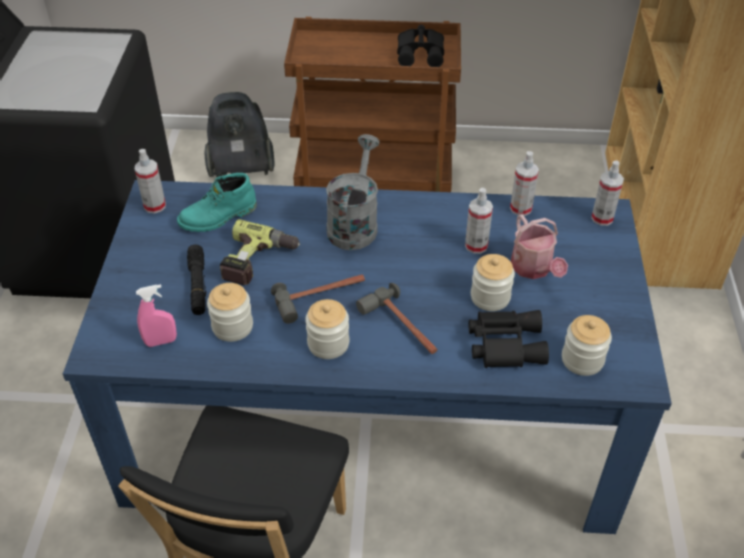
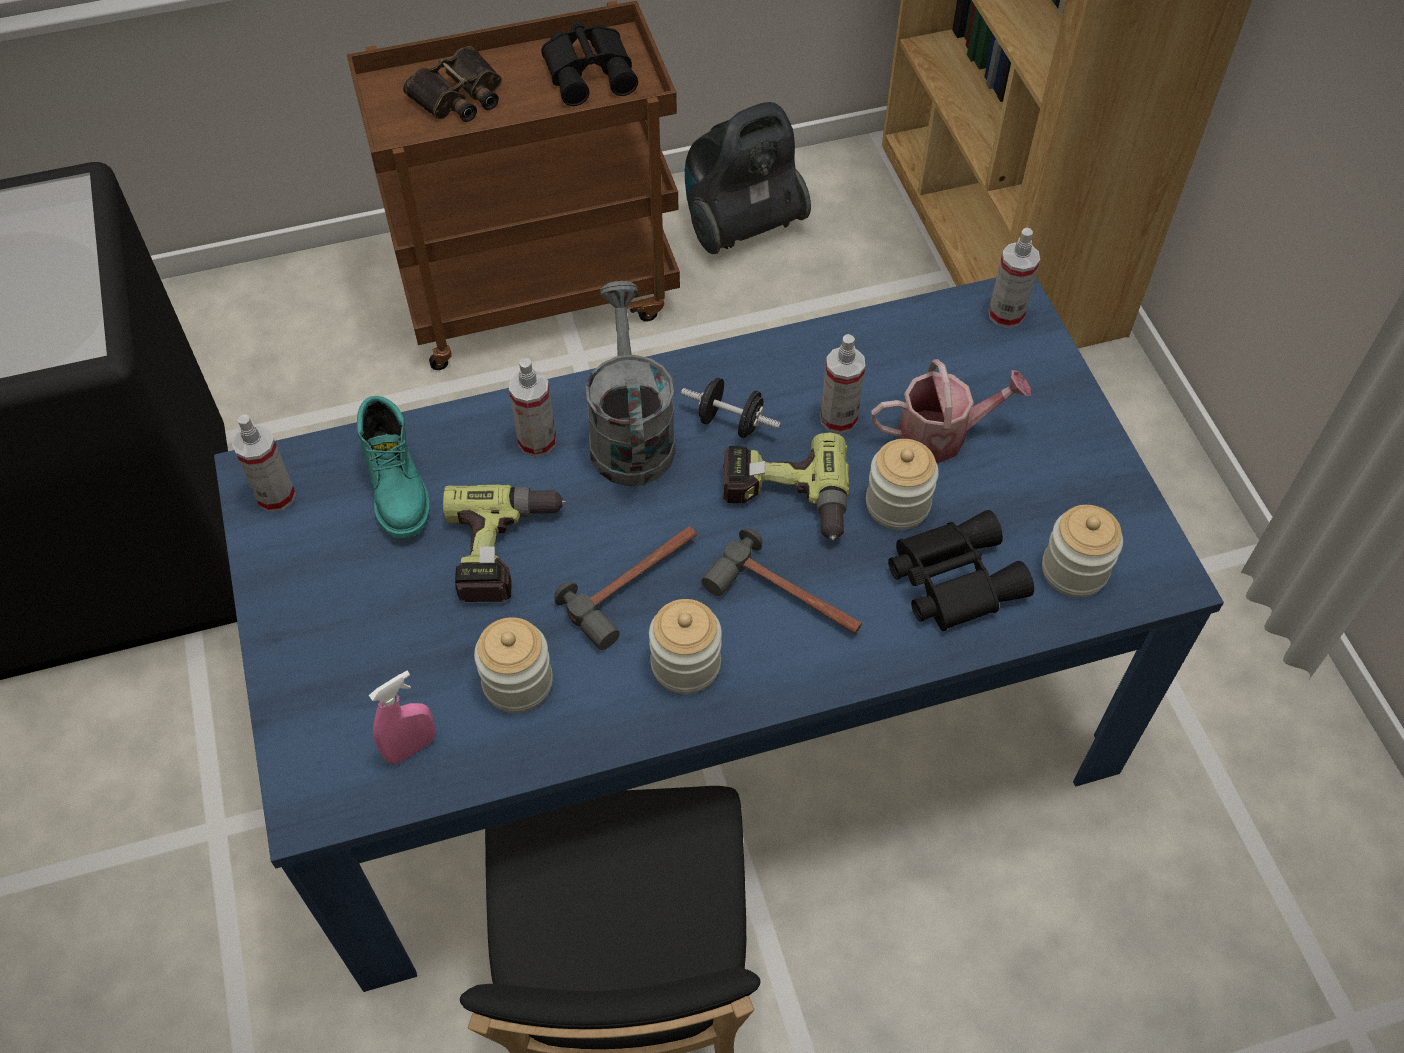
camera: 20 degrees left, 10 degrees up
(198, 285) = (423, 625): black flashlight -> none
(218, 217) = (398, 487): turquoise boot -> turquoise boot turned 60 degrees counterclockwise
(241, 168) = (302, 328): vacuum cleaner -> vacuum cleaner (740, 226)
(345, 50) = (459, 96): none -> binoculars
(413, 232) = (730, 422): none -> black dumbbell
(425, 278) = (785, 500): none -> power drill
(521, 208) = (878, 331): spray bottle -> spray bottle (537, 441)
(534, 269) = (942, 434): watering can -> watering can turned 60 degrees counterclockwise

